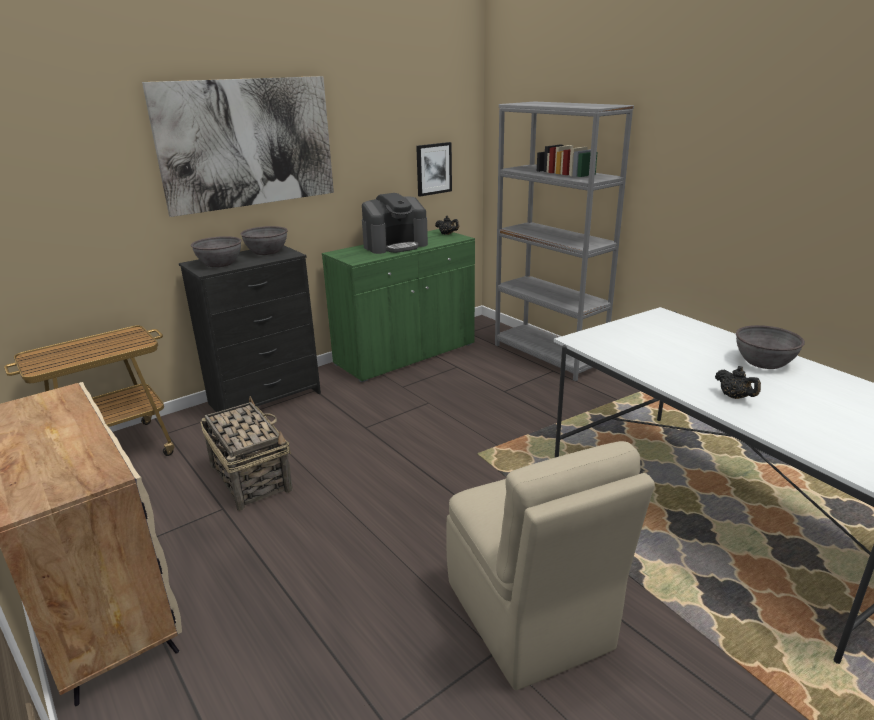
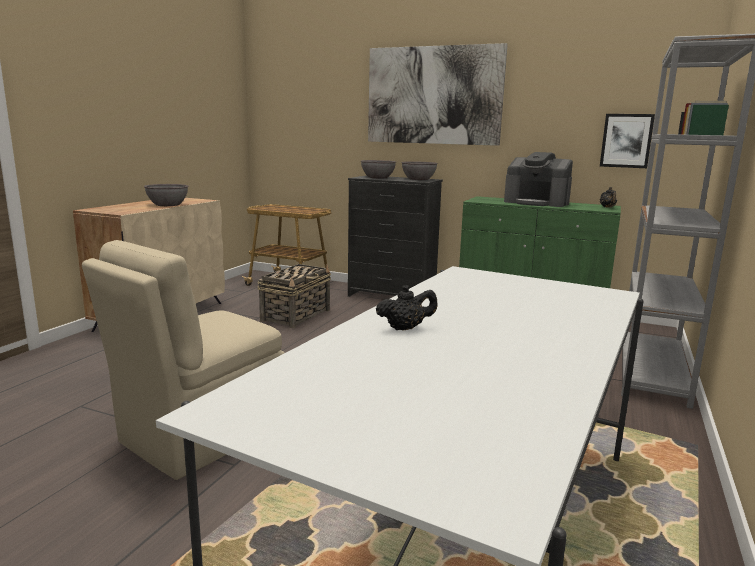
camera: 60 degrees right, 10 degrees down
(734, 397) = (405, 328): black teapot -> black teapot turned 135 degrees counterclockwise
(764, 362) = (546, 340): grey bowl -> grey bowl (167, 205)

